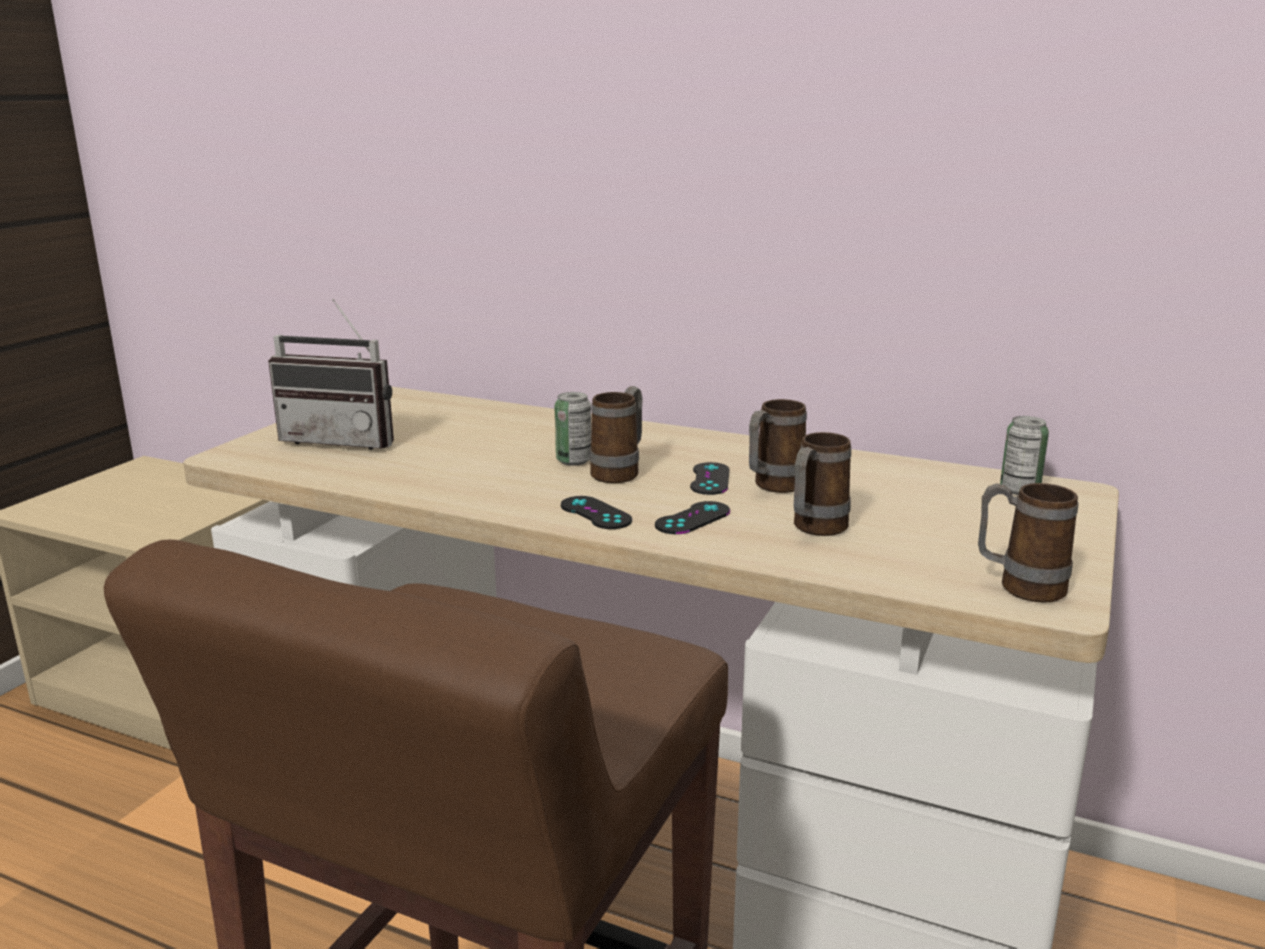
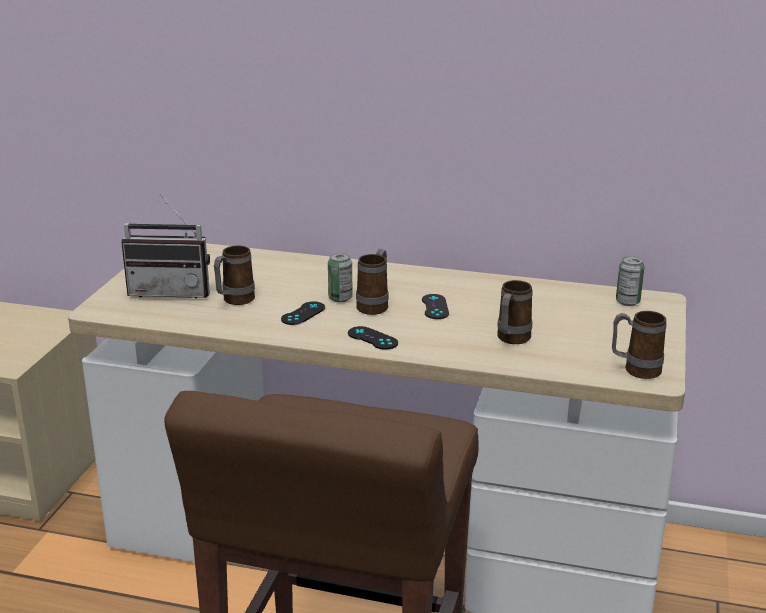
camera: 10 degrees left, 5 degrees up
(692, 518) = (434, 338): black game controller -> black game controller (303, 313)
(772, 487) = (476, 310): mug -> mug (234, 301)

